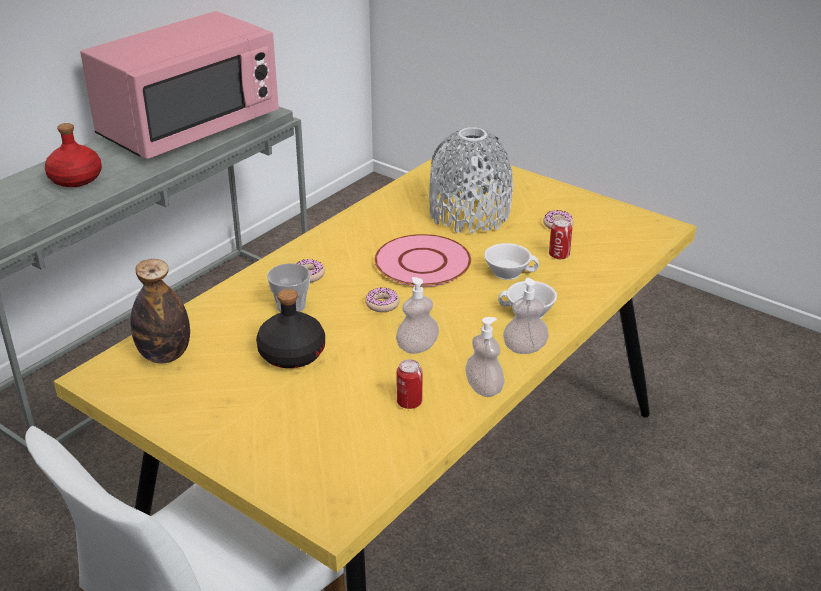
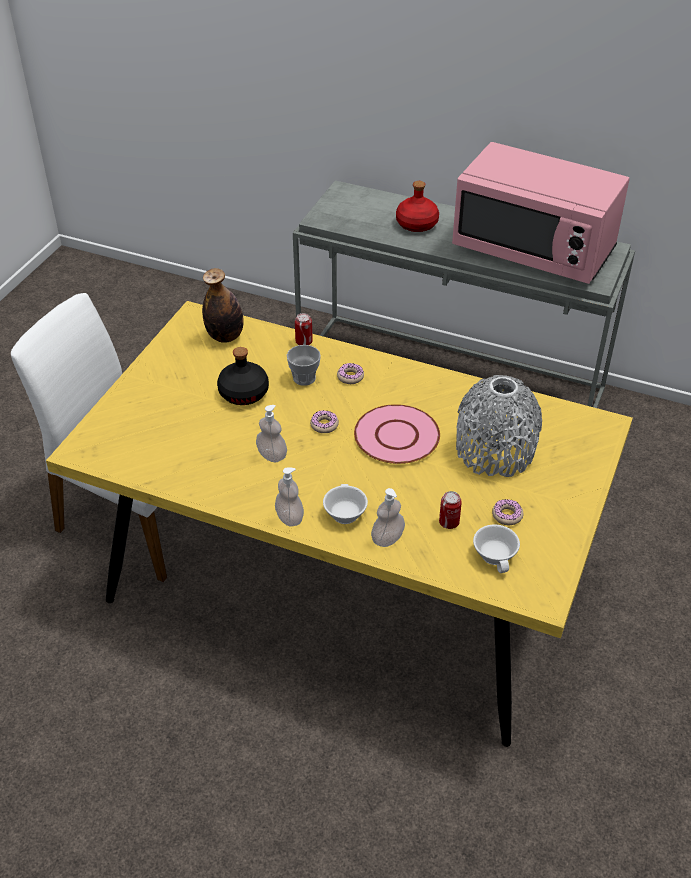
camera: 75 degrees right, 10 degrees up
(409, 402) = (202, 464): can -> can (304, 342)
(484, 388) = (229, 501): soap dispenser -> soap dispenser (387, 538)
(508, 271) = (405, 492): white cup -> white cup (496, 555)

